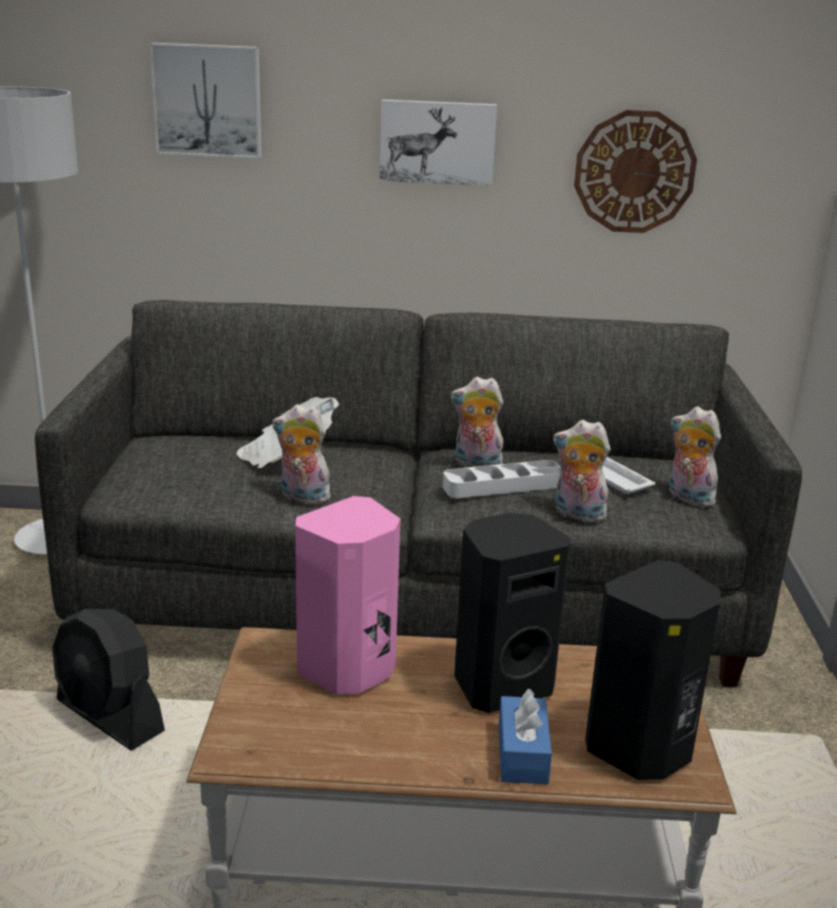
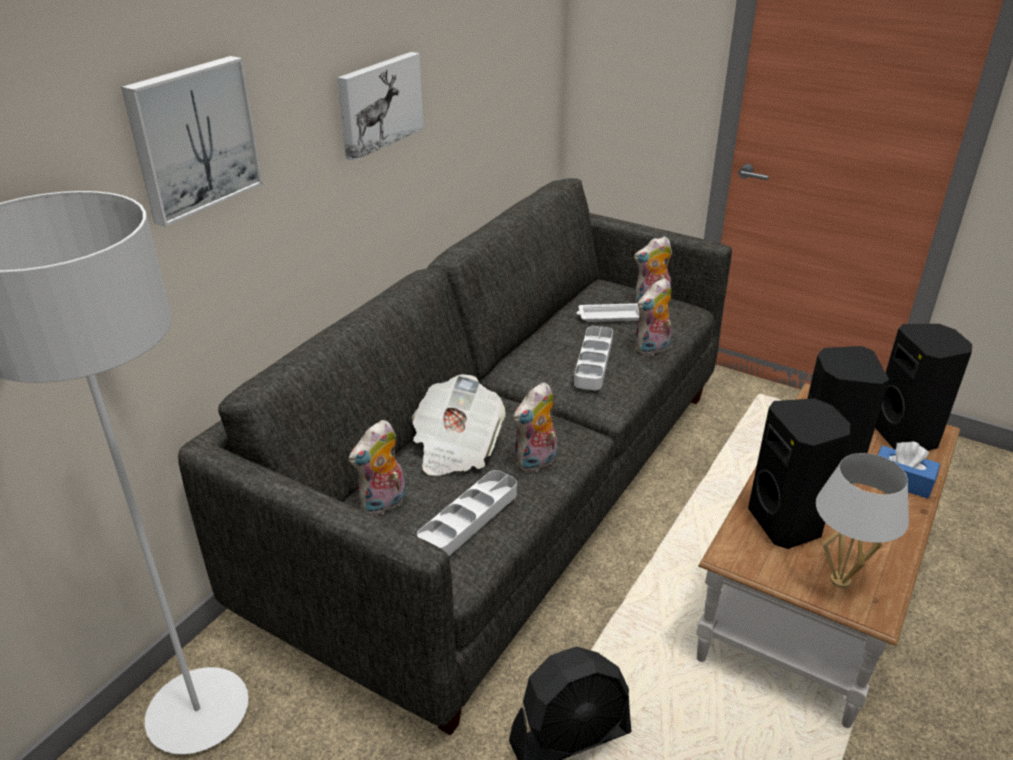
camera: 60 degrees left, 10 degrees up
(187, 481) = (469, 519): none -> grey tray
(270, 721) = (840, 580): none -> white table lamp
(349, 670) = (787, 523): pink speaker -> black speaker
(476, 465) = (545, 361): plush toy -> plush toy (383, 505)
(634, 172) = (486, 79): wall clock -> none

